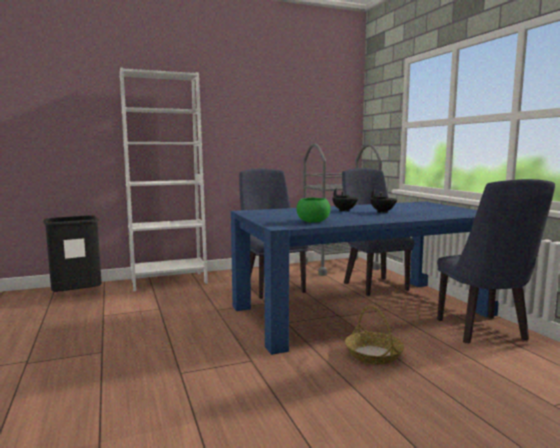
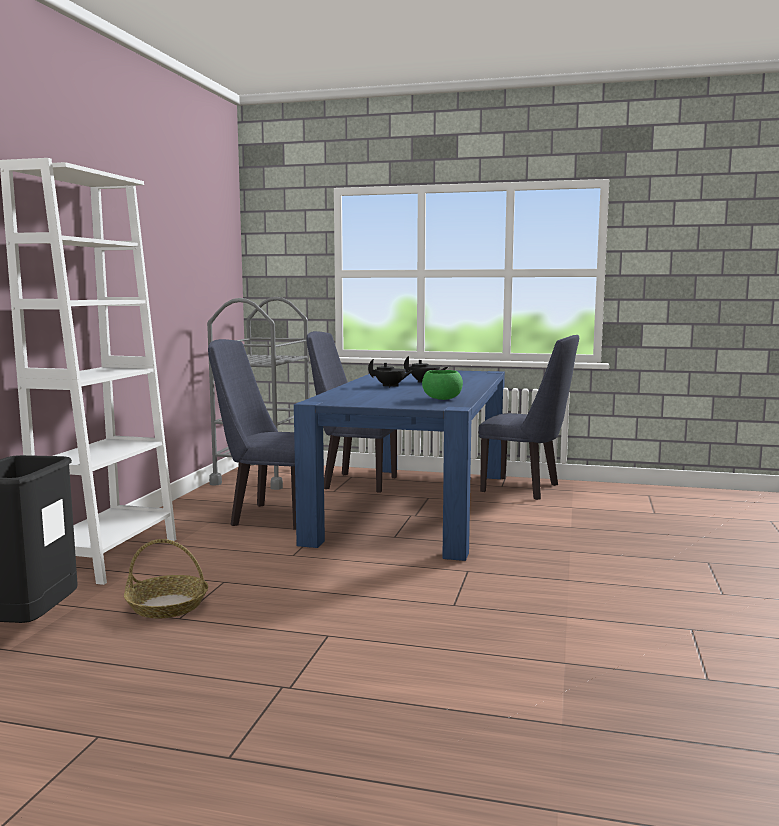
camera: 55 degrees left, 0 degrees up
(373, 354) = (518, 529): basket -> basket (166, 606)

